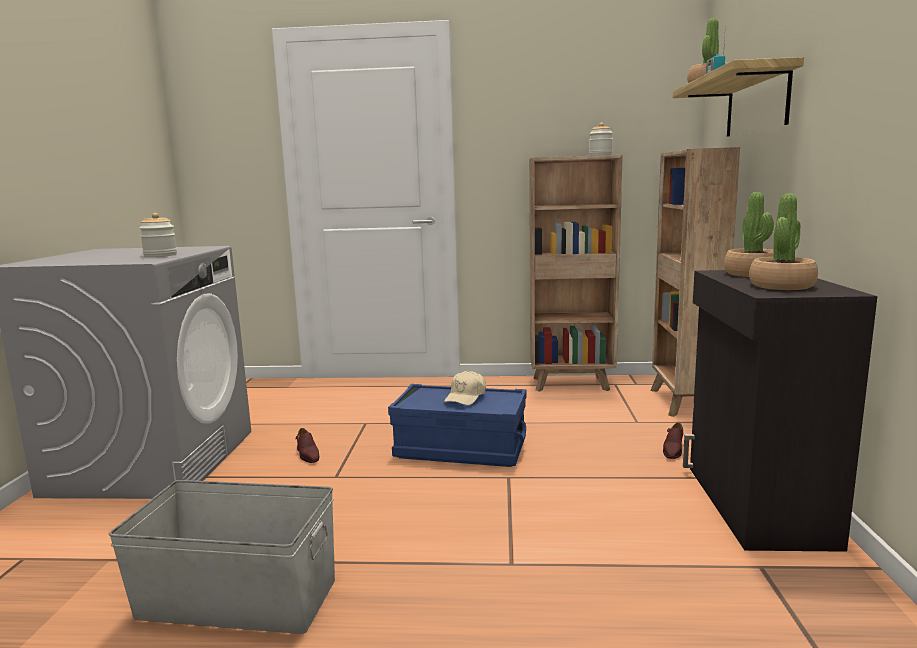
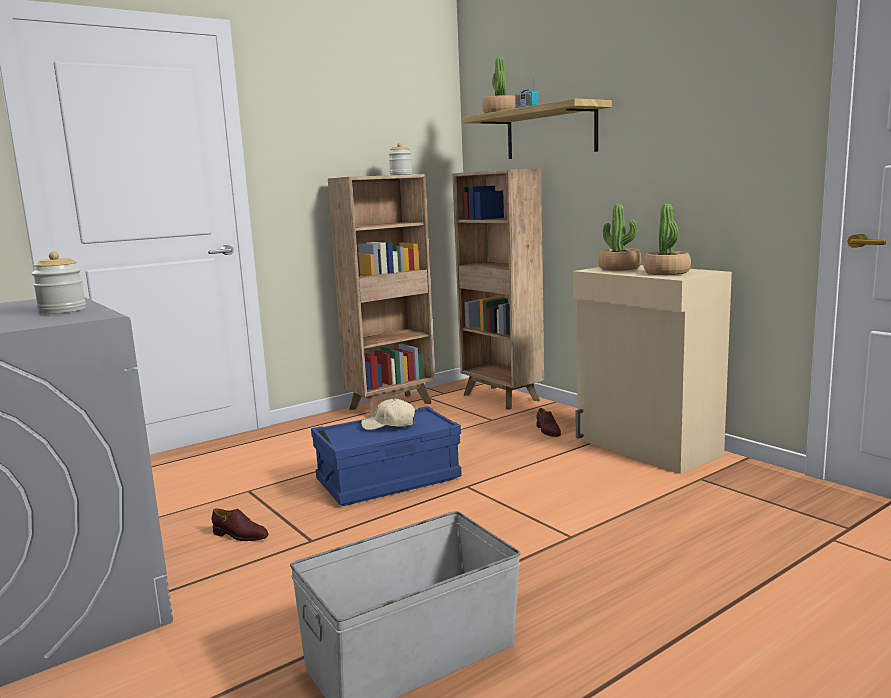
camera: 40 degrees left, 0 degrees up
(466, 397) = (389, 424): beige cap -> beige cap turned 105 degrees clockwise
(755, 505) = (646, 447): black cabinet -> beige cabinet

